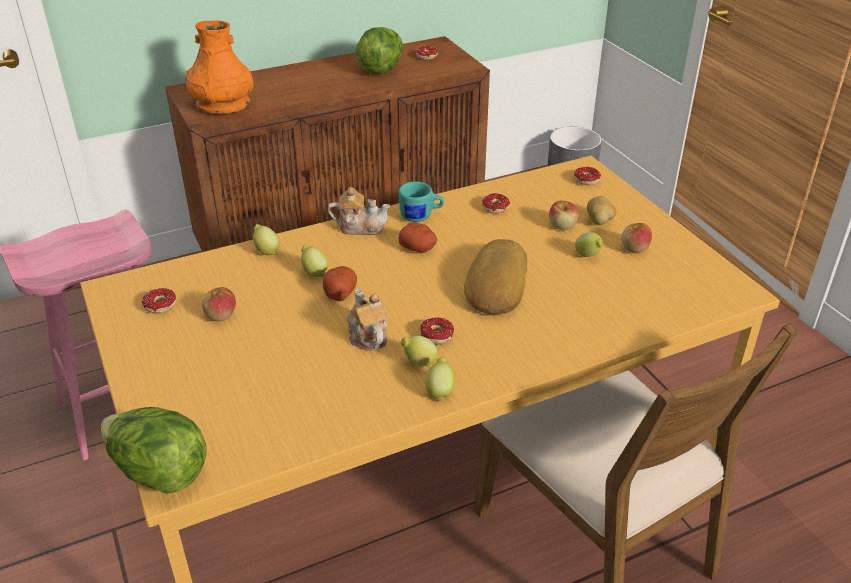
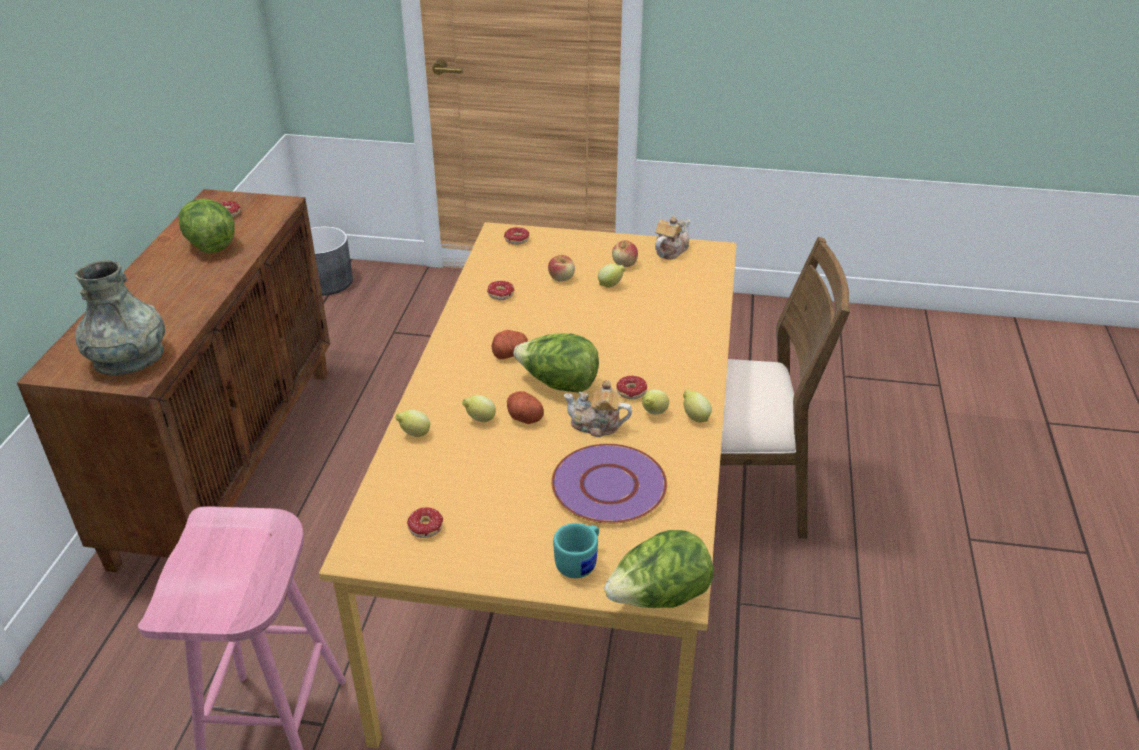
camera: 55 degrees left, 0 degrees up
(220, 315) = (483, 495): apple -> none
(223, 105) = (129, 358): orange vase -> grey vase
(288, 378) = (608, 486): none -> purple plate
(360, 227) = (442, 369): teapot -> teapot (670, 250)
(403, 291) = (558, 384): none -> lettuce
(421, 216) = (467, 333): turquoise mug -> turquoise mug (580, 562)
(495, 284) = (598, 339): bread -> none
(599, 221) = (575, 261): potato -> none

